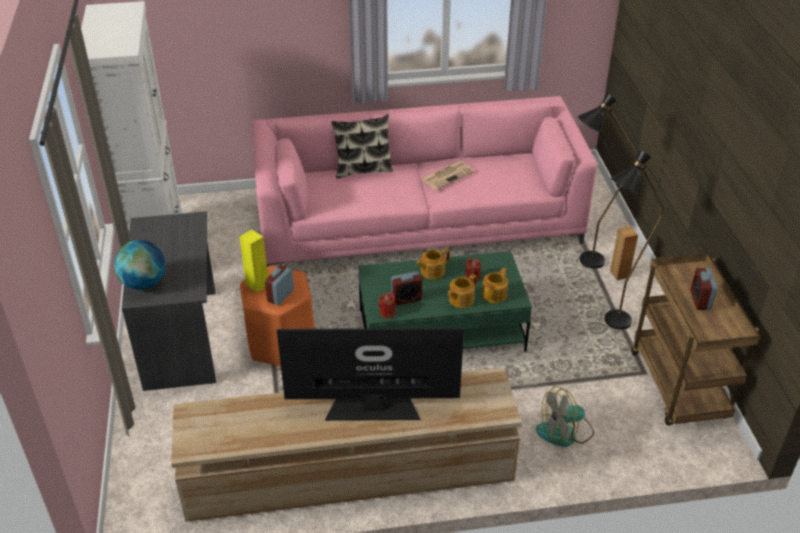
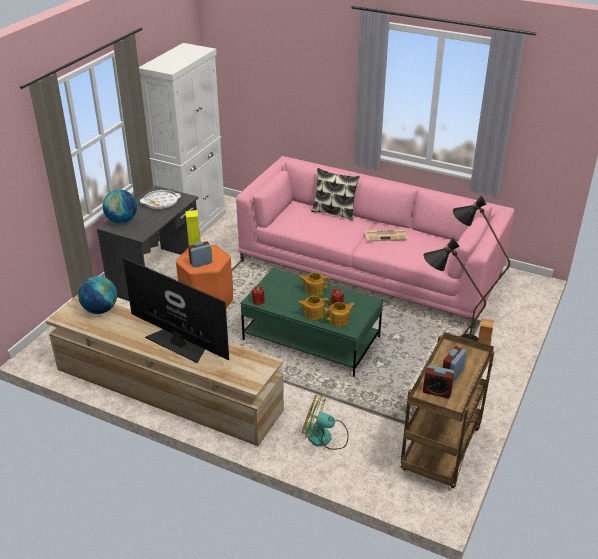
camera: 35 degrees right, 5 degrees down
(168, 238) = (161, 202): none -> white tray
(228, 413) = (100, 310): none -> globe
(406, 299) = (279, 298): alarm clock -> alarm clock (437, 391)

